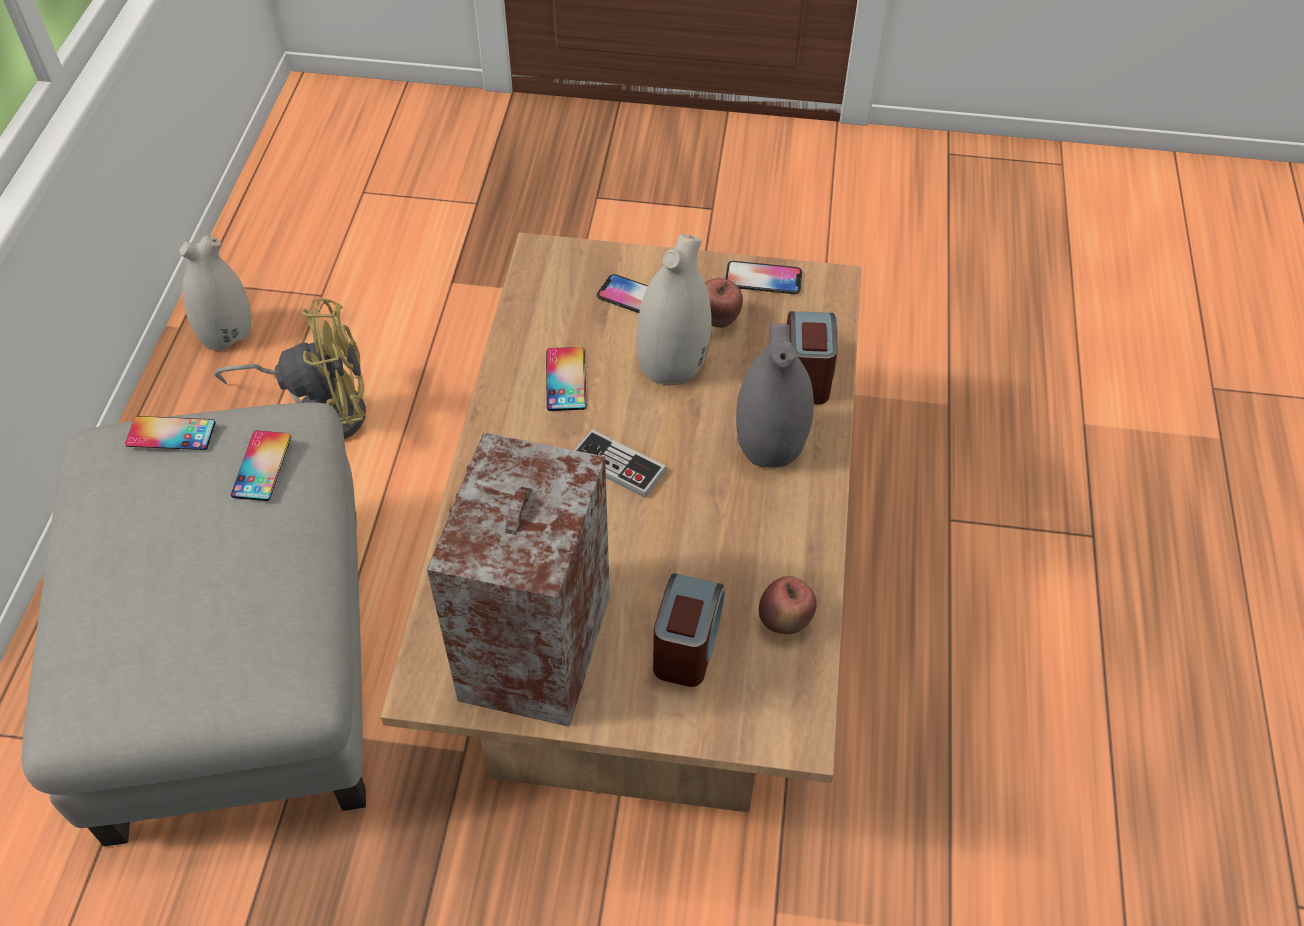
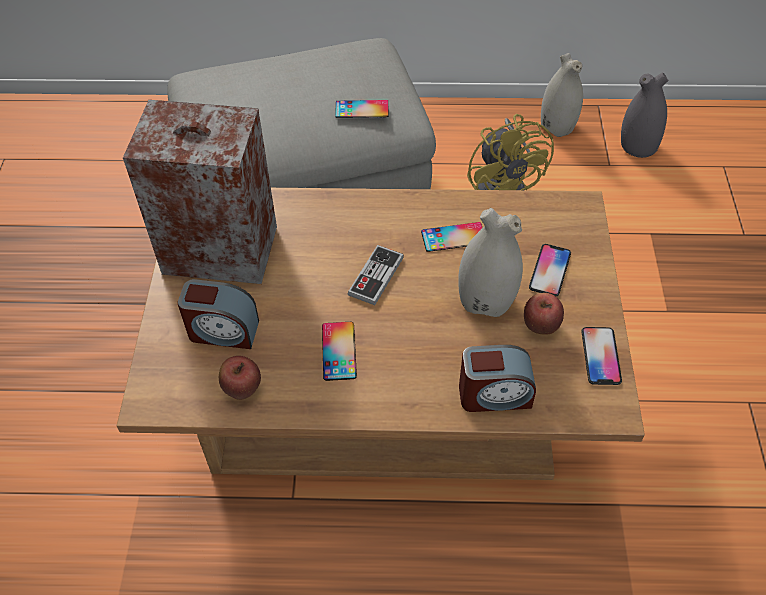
camera: 85 degrees right, 0 degrees up
(171, 433) = (382, 68): phone -> phone (339, 351)
(770, 445) = (410, 371): grey vase -> grey vase (637, 146)

